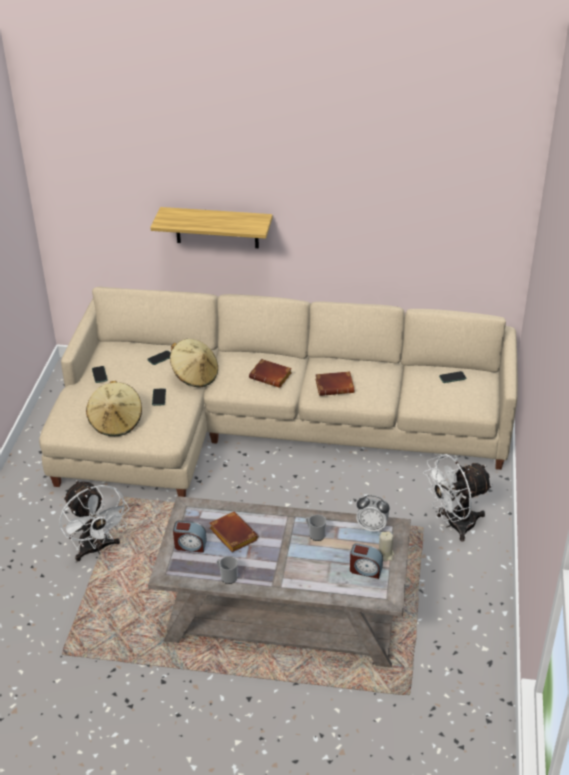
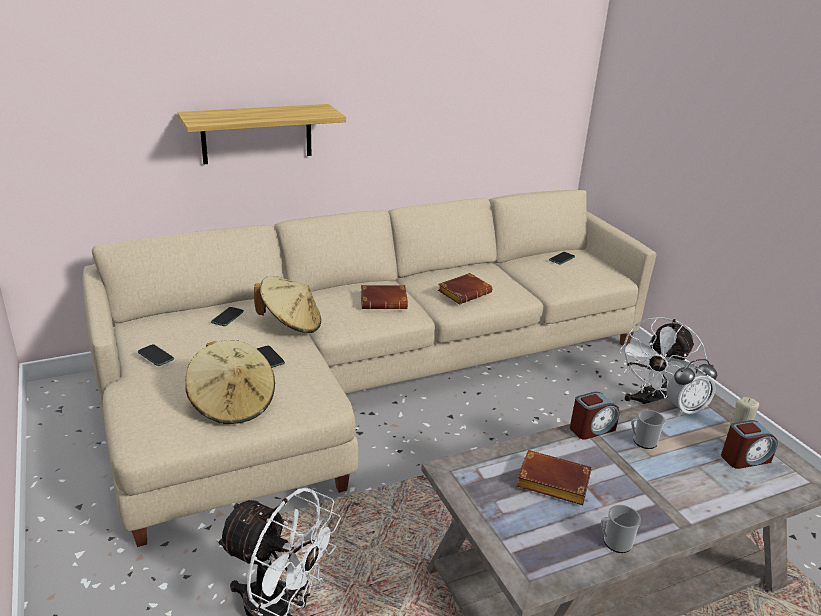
camera: 35 degrees left, 10 degrees down
(190, 545) = (515, 521): alarm clock -> alarm clock (591, 429)

